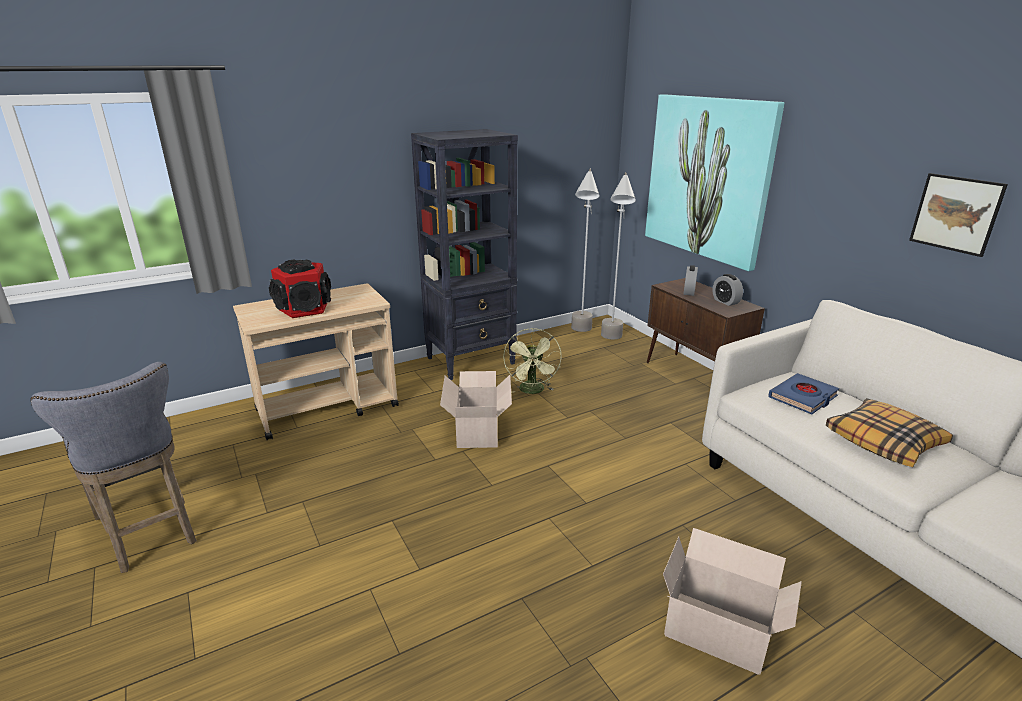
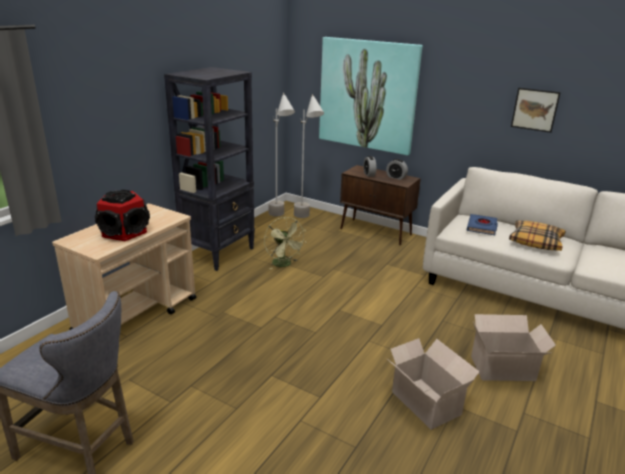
camera: 30 degrees left, 0 degrees up
(478, 430) = (272, 300): cardboard box -> cardboard box (424, 401)

